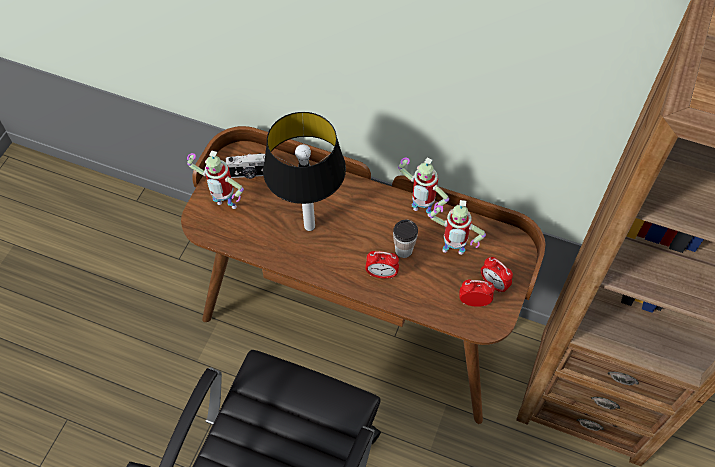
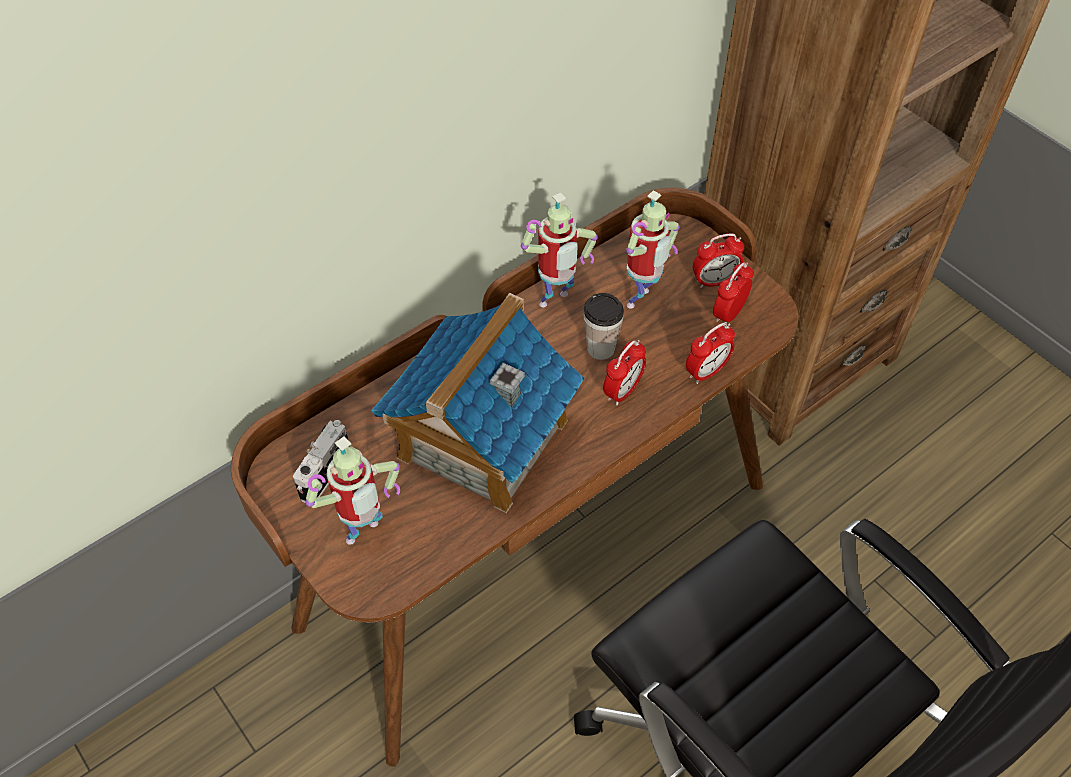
camera: 60 degrees left, 5 degrees down
(308, 226) = (481, 440): table lamp -> toy house
(422, 309) = (706, 372): none -> alarm clock

